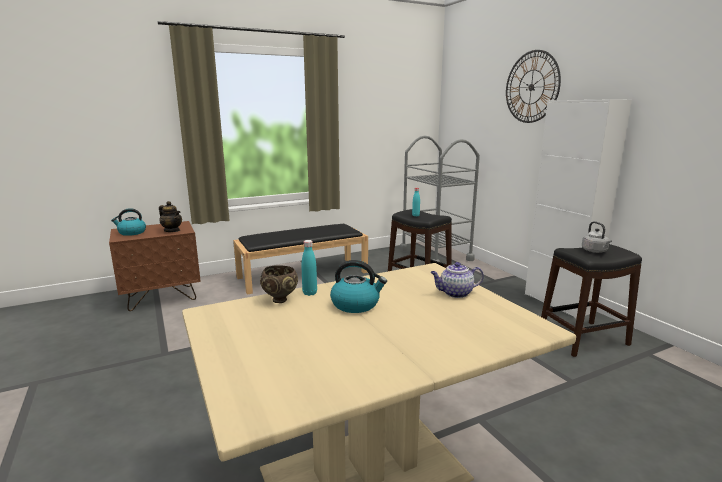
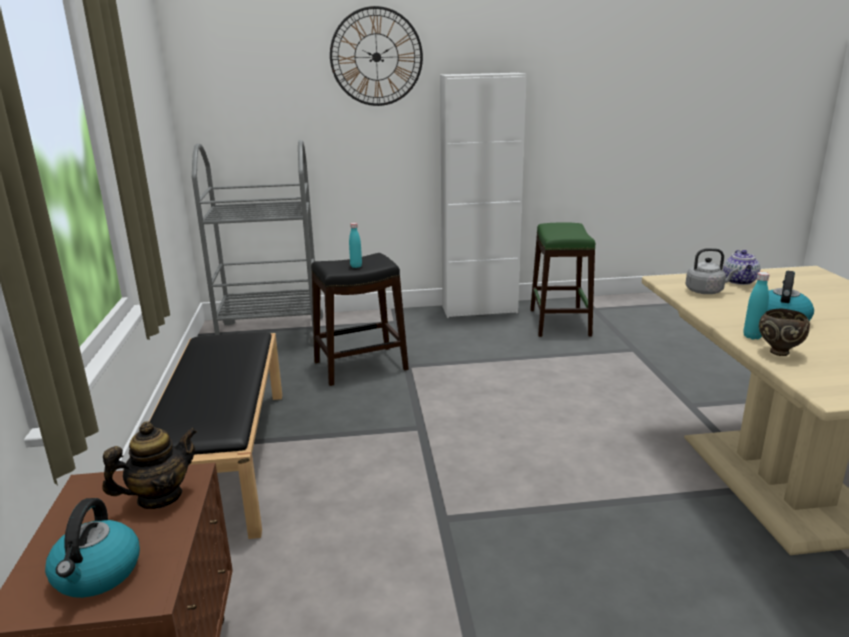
camera: 70 degrees left, 5 degrees up
(582, 338) = (559, 322): black stool -> green stool
(595, 251) = (566, 231): grey kettle -> grey kettle (706, 291)

